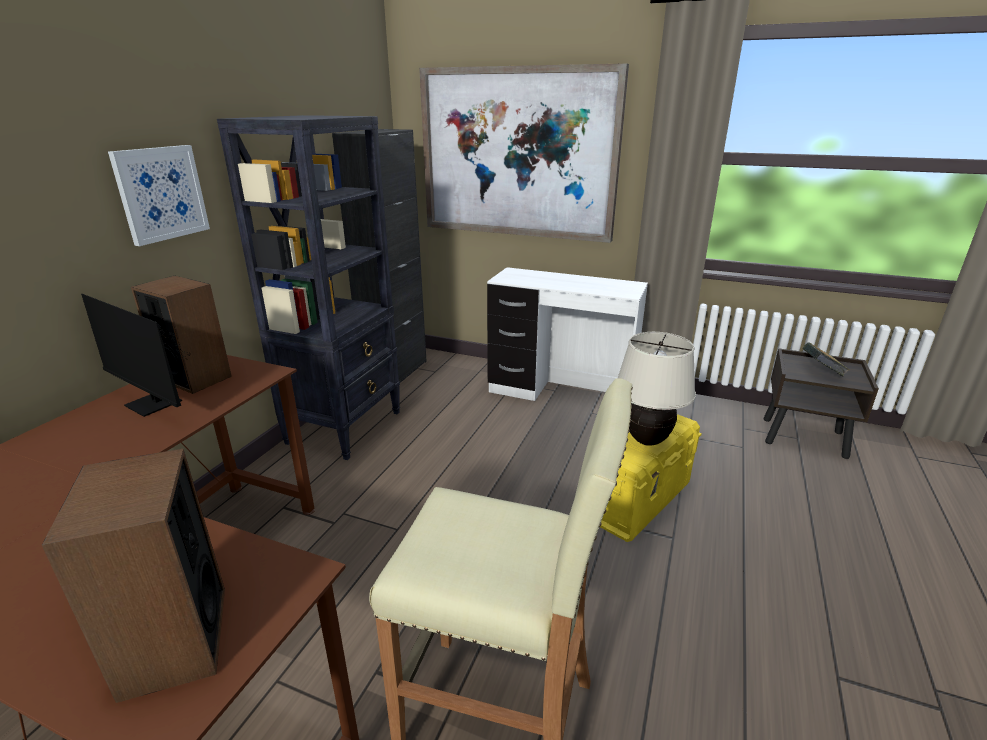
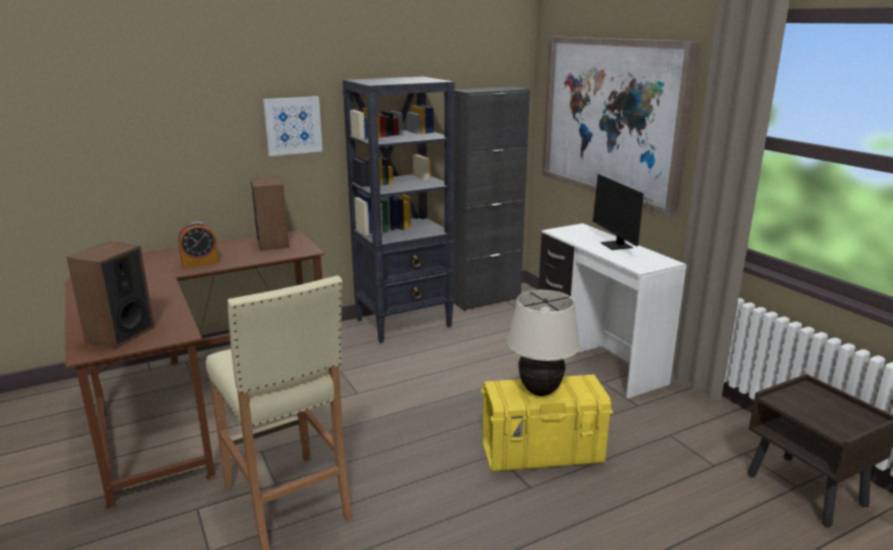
camera: 40 degrees right, 5 degrees down
(117, 445) = (200, 263): none -> alarm clock
(155, 406) = (237, 251): monitor -> monitor (617, 247)
(821, 372) = (815, 409): book -> none

